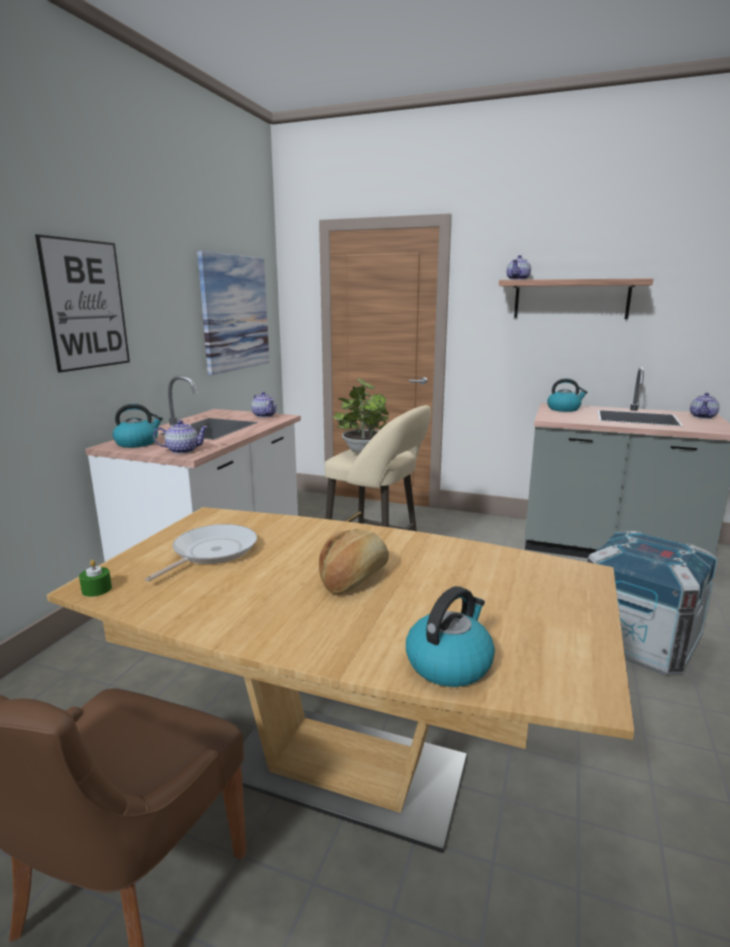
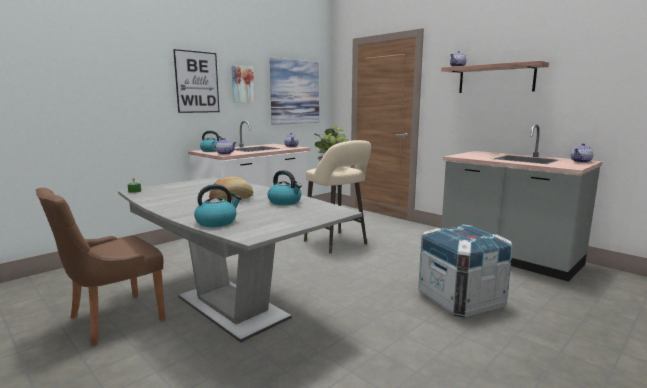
camera: 25 degrees right, 5 degrees down
(160, 304) = (242, 84): none -> picture
(211, 552) = (191, 188): frying pan -> none
(345, 769) = (232, 307): brown dining table -> grey dining table
(564, 409) = (481, 153): kettle -> kettle (285, 202)

